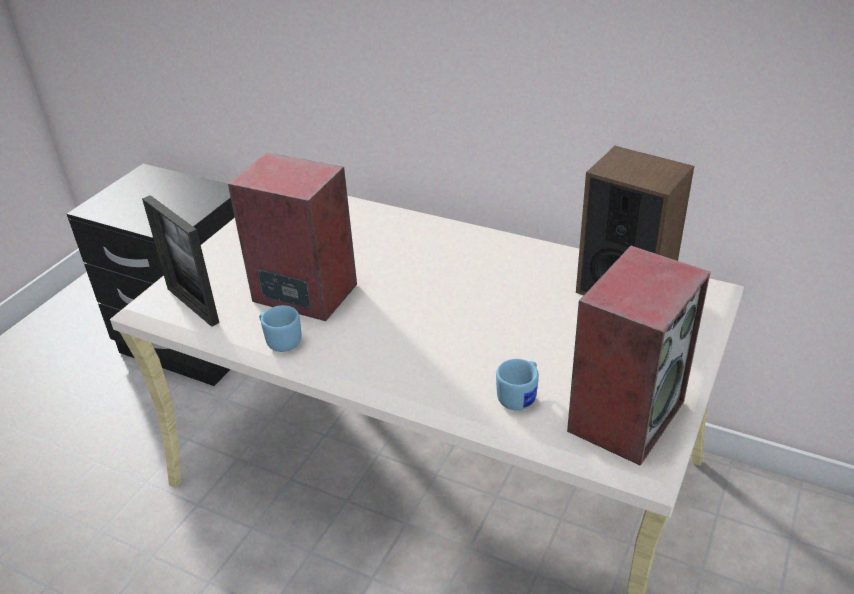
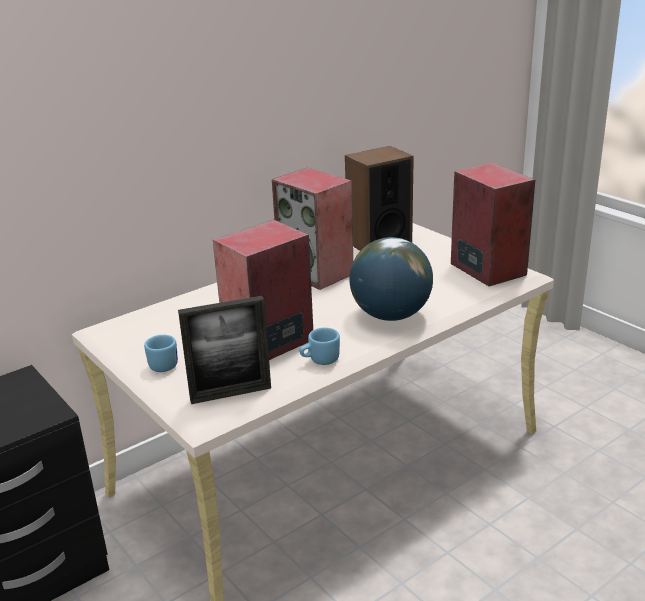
camera: 65 degrees left, 10 degrees down
(417, 362) = (391, 315): none -> globe
(494, 269) = (317, 272): none -> speaker
(520, 396) = (450, 292): blue mug -> blue mug (162, 364)

